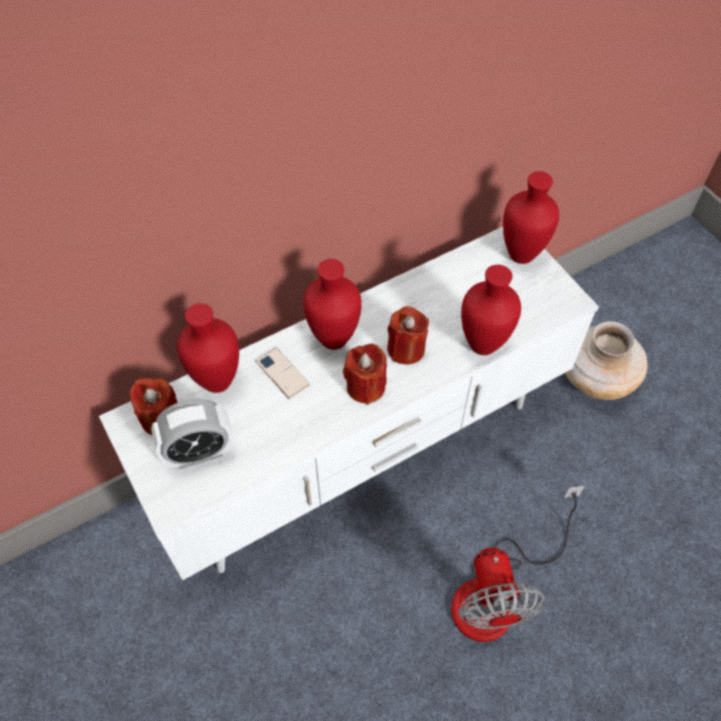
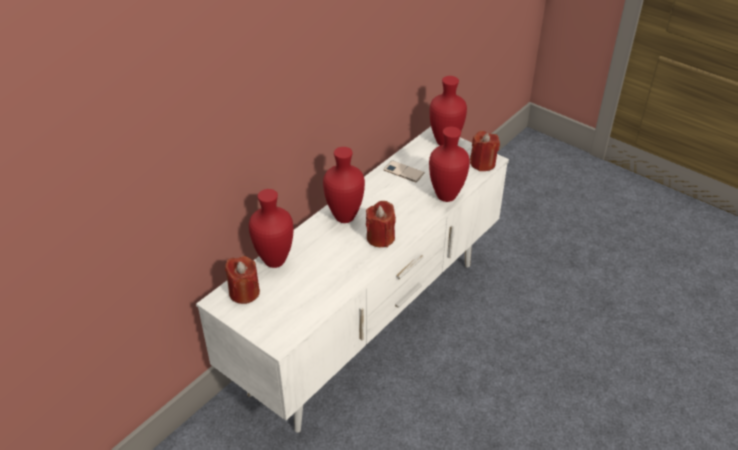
camera: 20 degrees left, 15 degrees down
(199, 453) = (283, 304): alarm clock -> none
(282, 373) = (318, 245): phone -> phone (403, 172)
(406, 349) = (396, 210): red candle -> red candle (482, 163)
(497, 593) = (506, 383): fan -> none
(595, 379) = (511, 236): beige vase -> none

